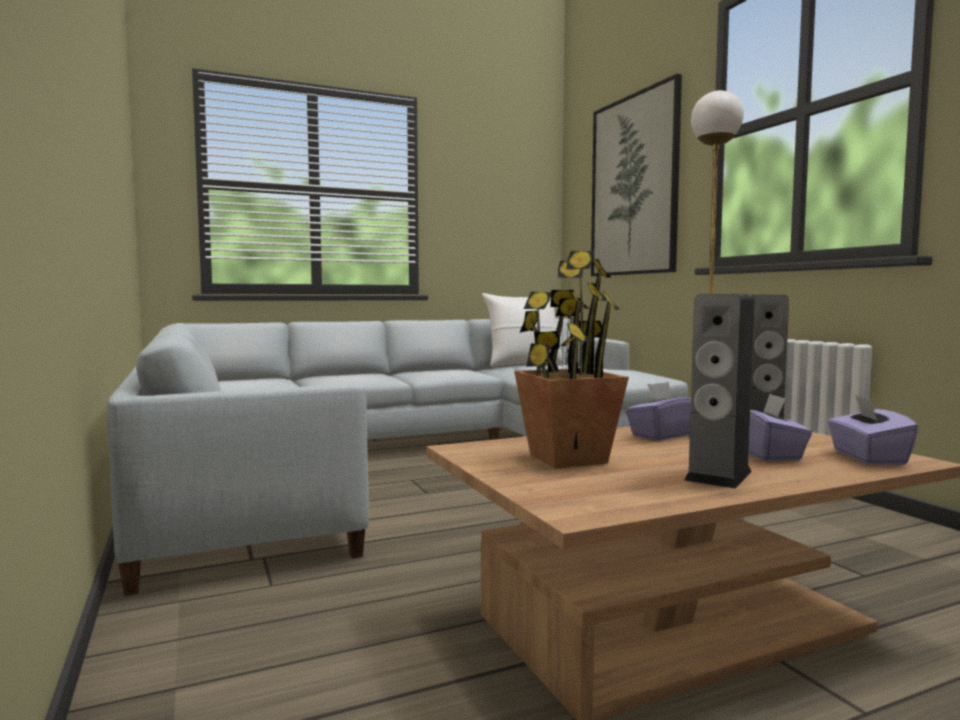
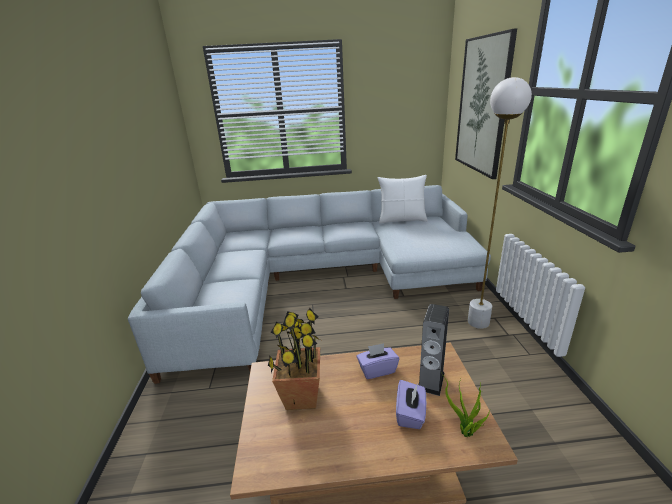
camera: 20 degrees right, 20 degrees up
(718, 475) = (356, 441): speaker -> none
(867, 457) = (465, 433): purple tissue box -> potted plant

